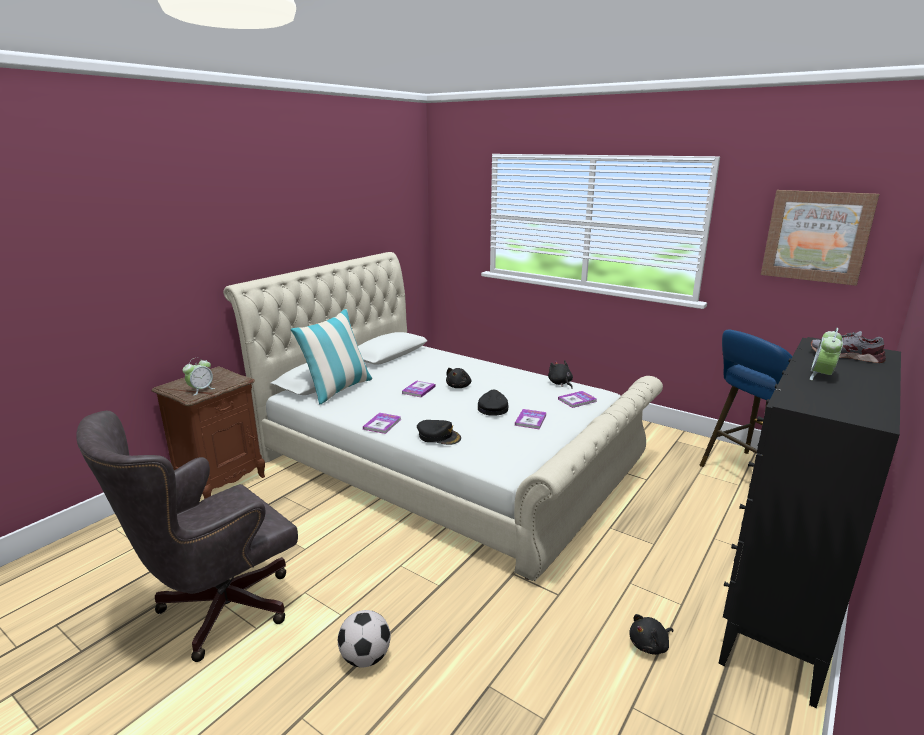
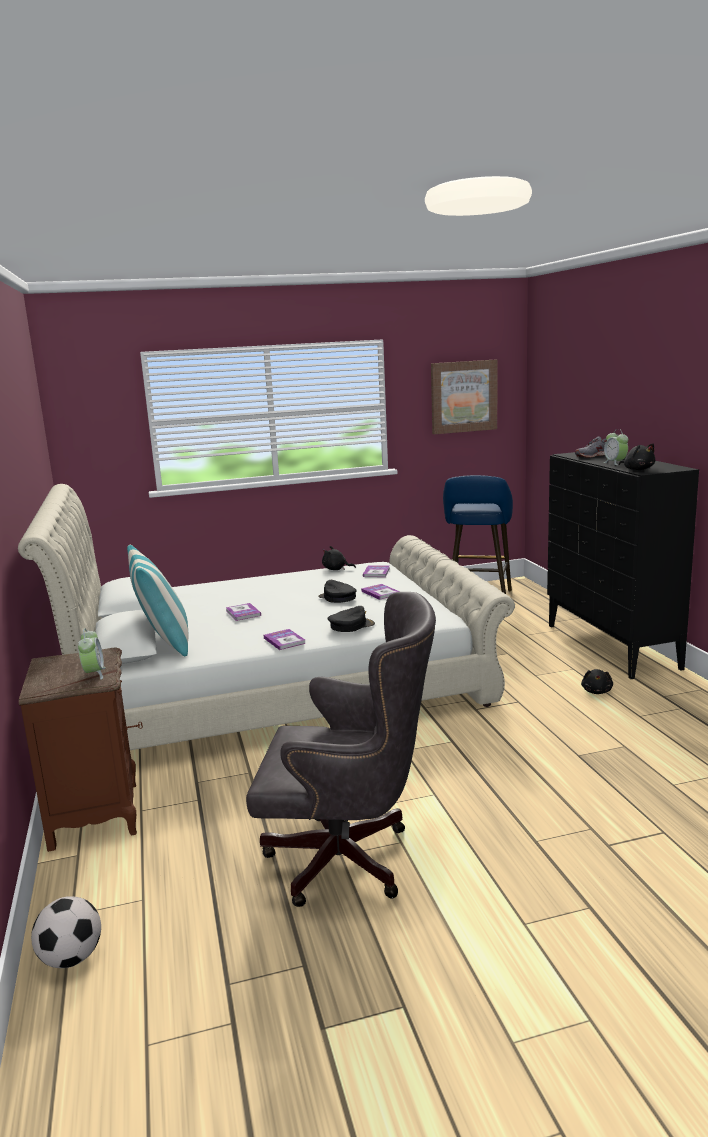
camera: 50 degrees left, 5 degrees down
(218, 612) = (350, 860): grey office chair -> grey office chair turned 75 degrees counterclockwise
(365, 657) = (499, 795): football -> football (71, 958)
(459, 386) = (269, 598): black plush toy -> black plush toy (637, 469)

